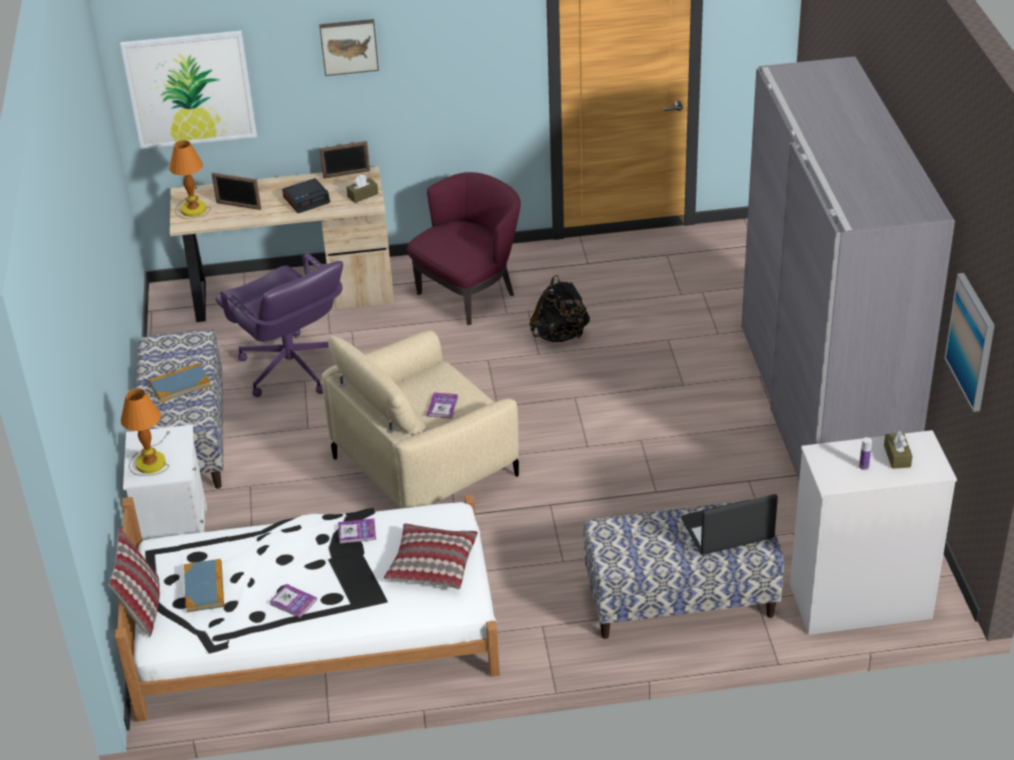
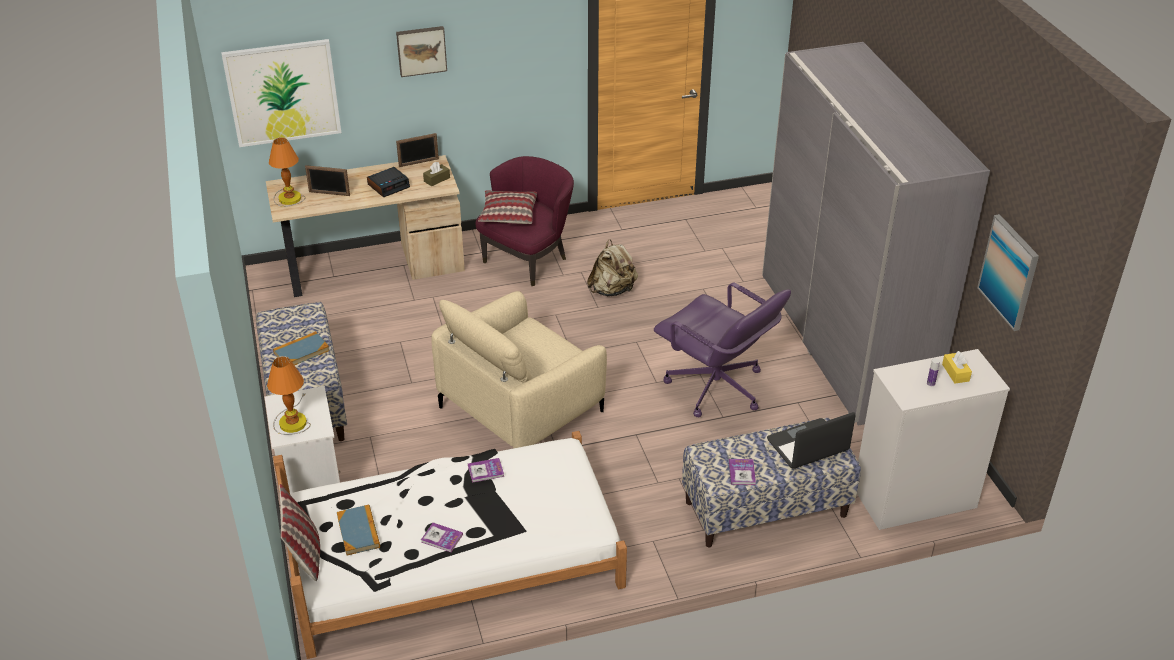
camera: 10 degrees left, 0 degrees up
(291, 369) = (387, 332): purple office chair -> purple office chair (716, 388)
(432, 565) = (558, 495): pillow -> pillow (508, 214)
(442, 406) = (538, 356): book -> book (742, 473)
(560, 335) = (612, 290): black backpack -> beige backpack
(897, 456) = (955, 373): brown tissue box -> yellow tissue box

